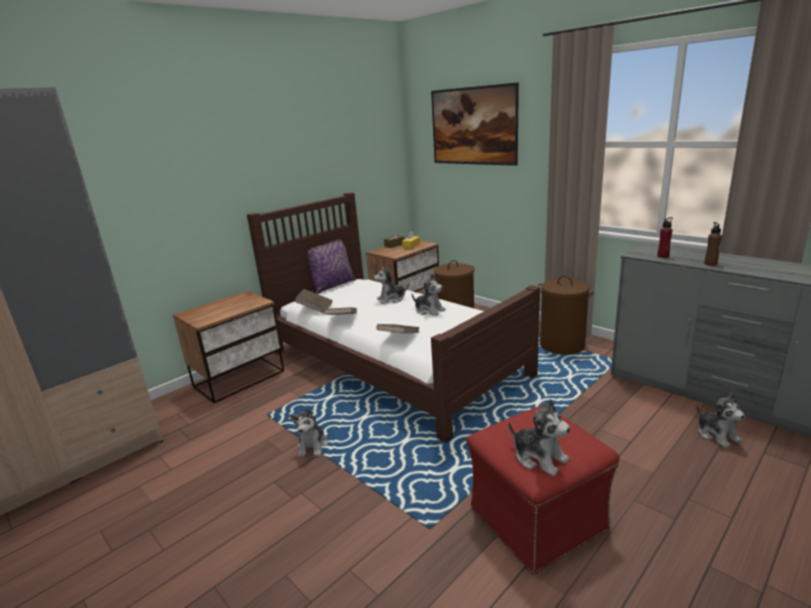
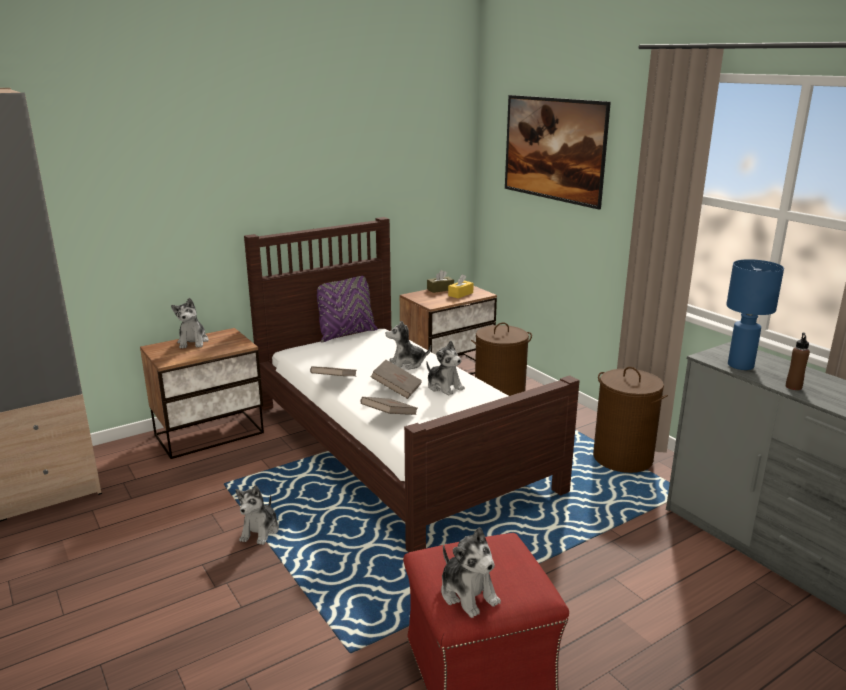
camera: 10 degrees right, 0 degrees up
(315, 308) = (310, 362): brown book -> brown book (396, 389)
(663, 256) = (741, 365): red bottle -> blue table lamp
(717, 435) = (763, 614): plush toy -> plush toy (193, 342)

